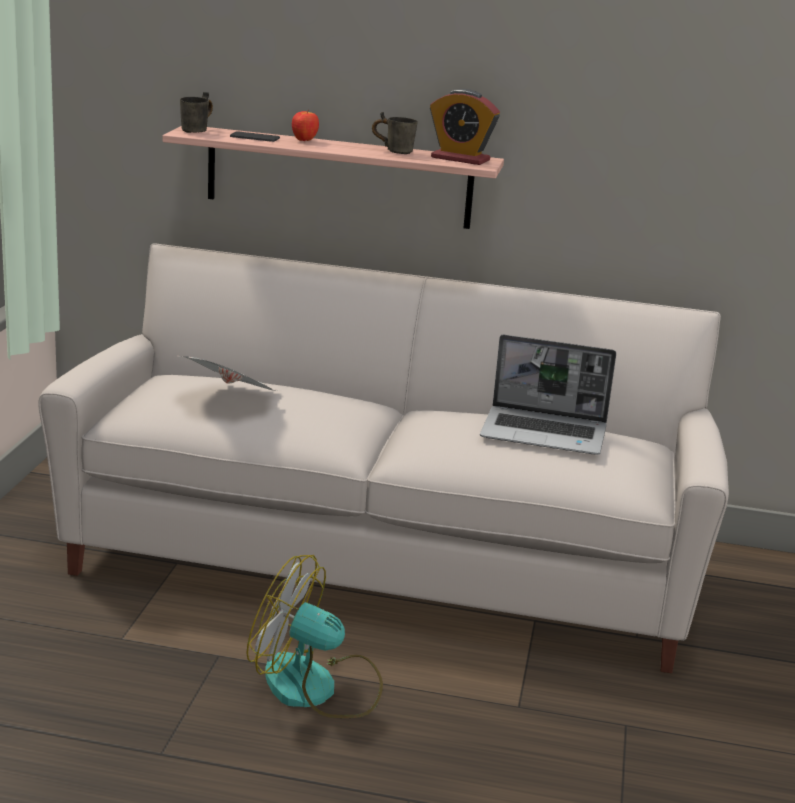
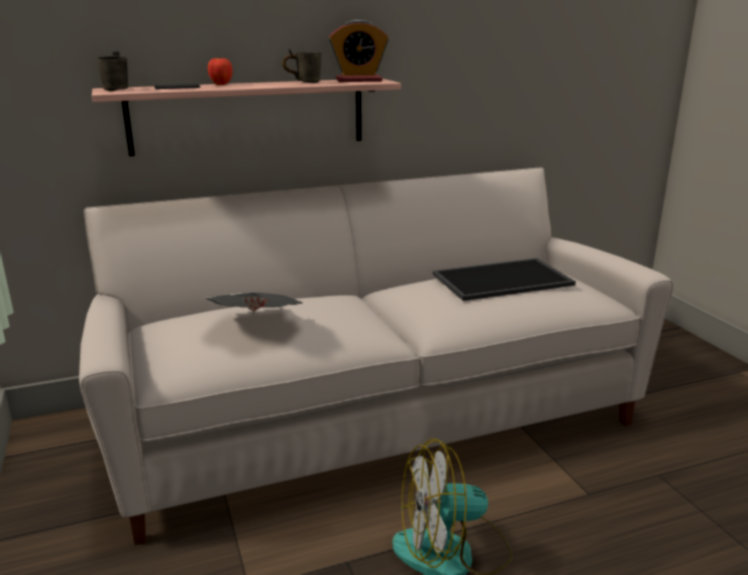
camera: 30 degrees left, 0 degrees up
(545, 433) = (502, 279): laptop -> tray

